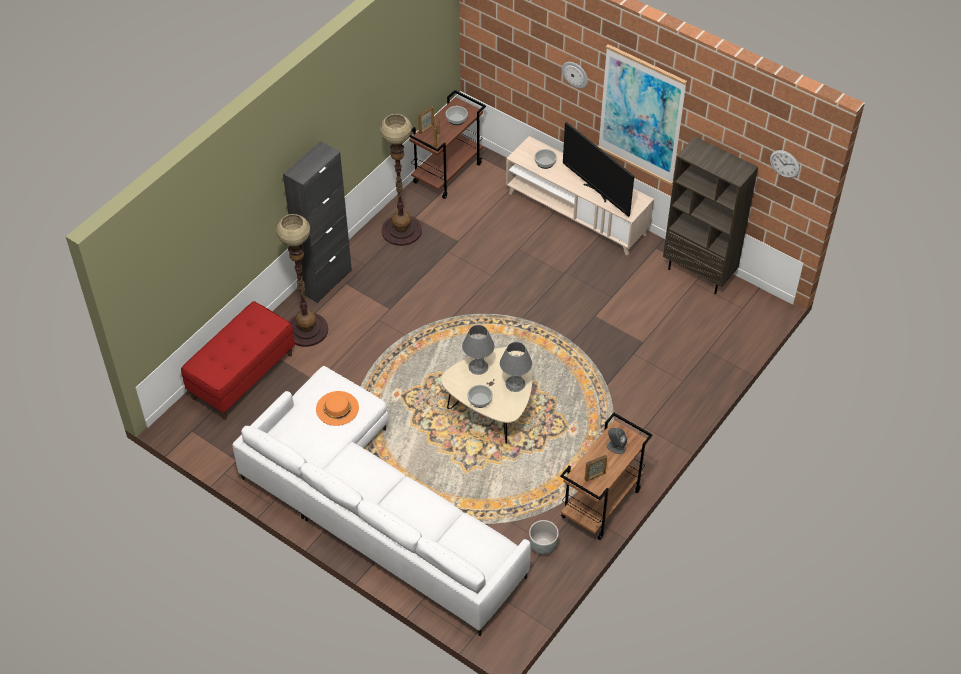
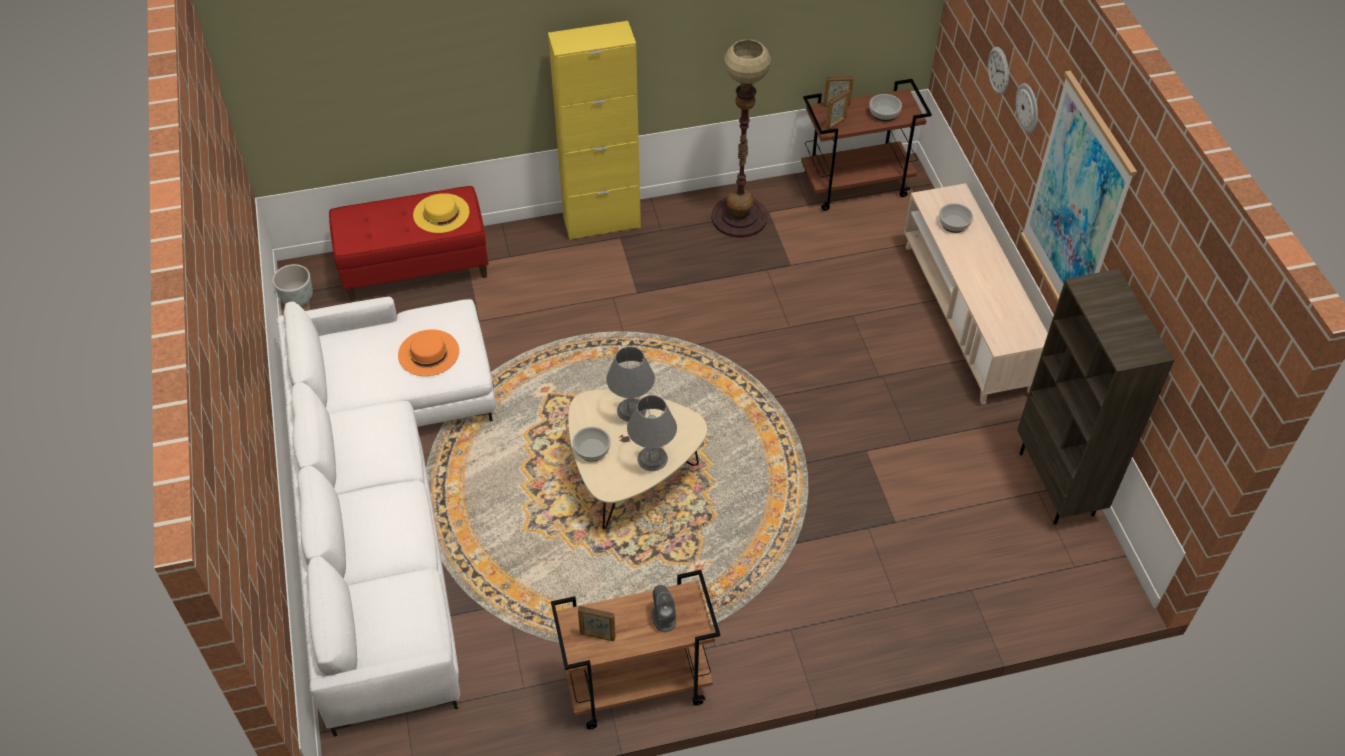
camera: 40 degrees right, 0 degrees up
(254, 328) = (441, 213): none -> yellow hat
(306, 330) = (528, 260): floor lamp -> none
(325, 281) = (602, 222): black cabinet -> yellow cabinet
(543, 546) = (516, 684): grey planter -> grey planter (298, 300)
(596, 192) = (985, 293): television -> none
(784, 164) = (1209, 375): wall clock -> wall clock (998, 70)

